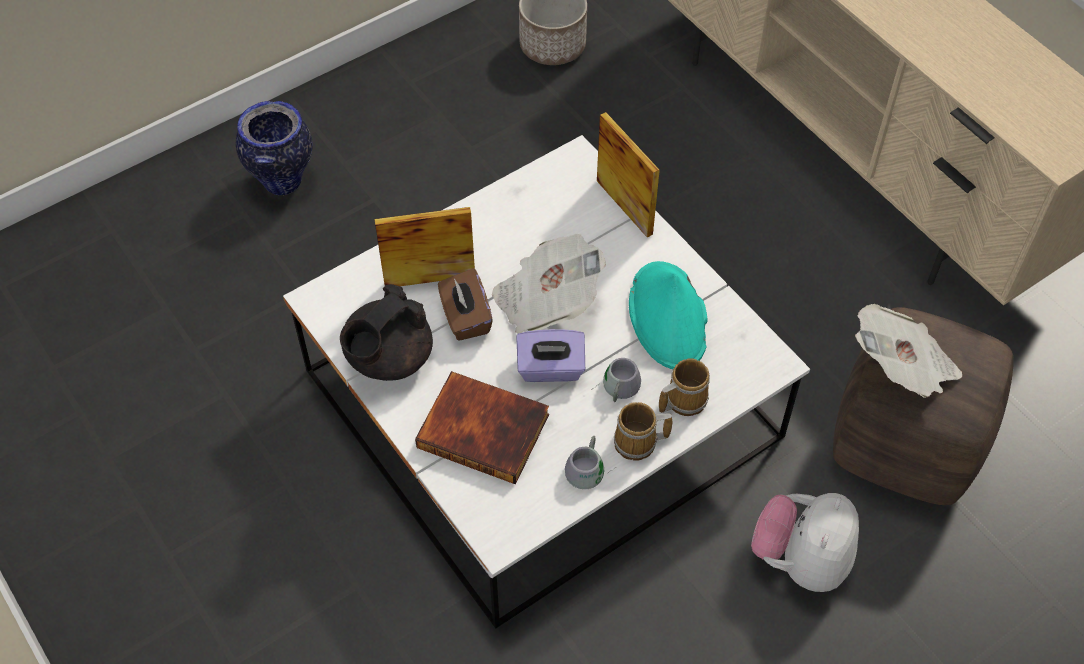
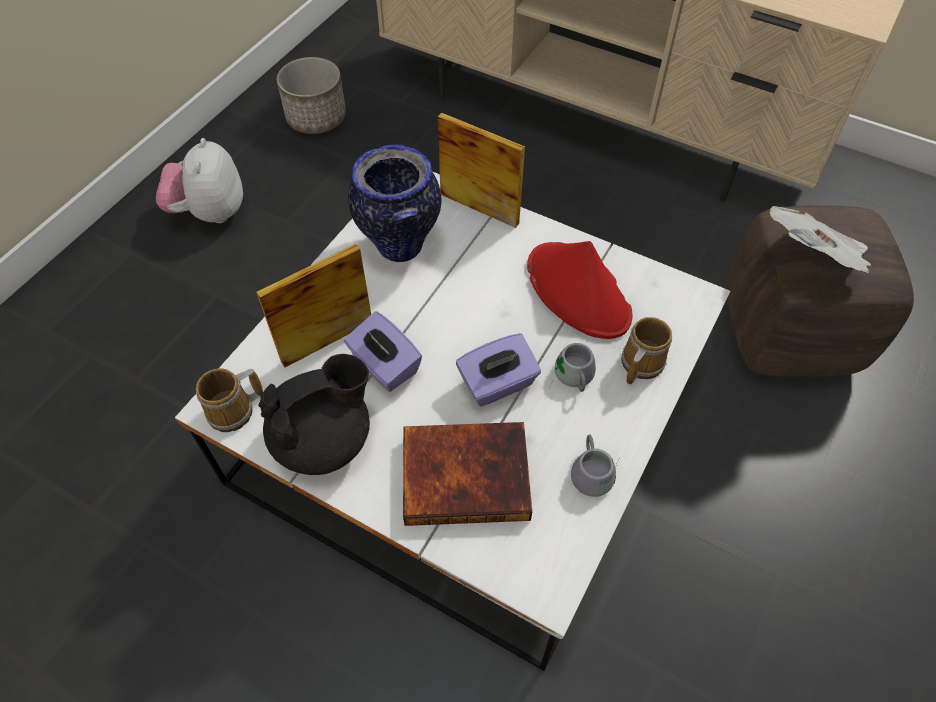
camera: 25 degrees left, 0 degrees up
(282, 180) = (116, 309): vase -> vase (399, 245)
(388, 358) = (324, 439): black teapot -> black teapot turned 135 degrees counterclockwise
(465, 318) = (384, 366): brown tissue box -> purple tissue box
(546, 301) = (456, 319): newspaper -> none
(638, 443) = (625, 423): mug -> mug (234, 412)
(668, 317) = (578, 292): turquoise hat -> red hat
(801, 560) = (772, 471): plush toy -> plush toy (210, 212)

